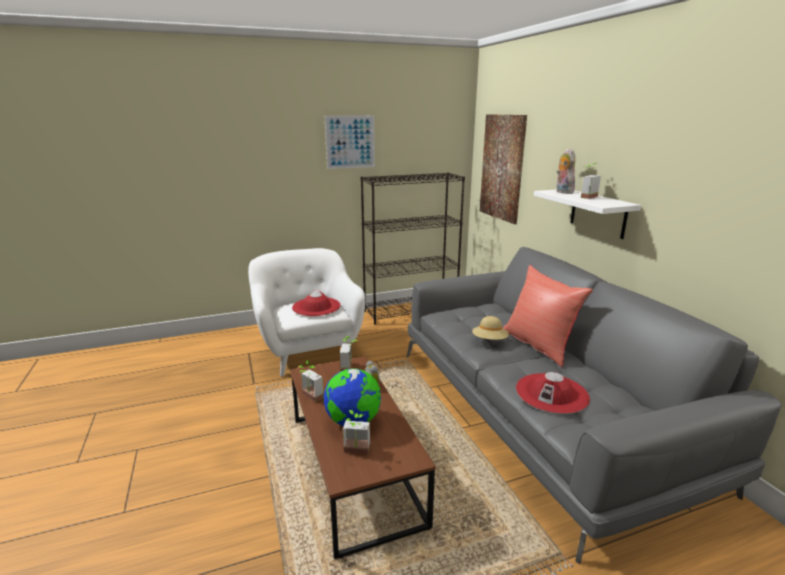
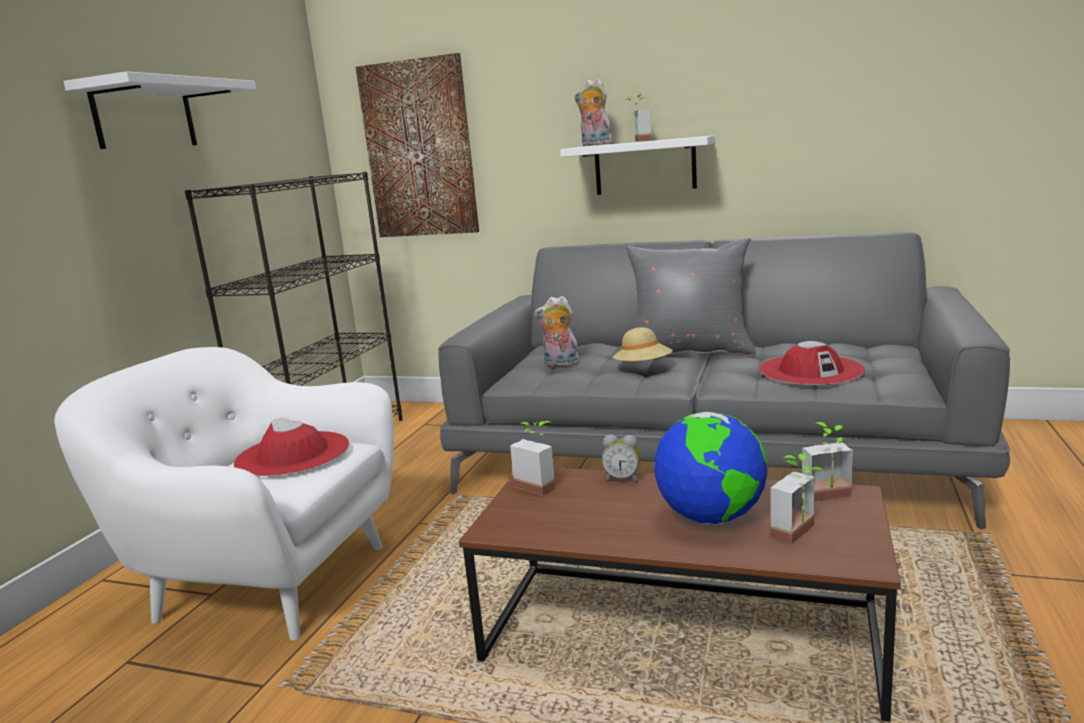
camera: 50 degrees left, 5 degrees down
(309, 397) = (589, 540): potted plant -> potted plant (830, 498)
(350, 142) = (144, 116): picture -> white shelf
(469, 318) = (560, 364): none -> plush toy
(539, 345) = (689, 351): red pillow -> grey pillow

